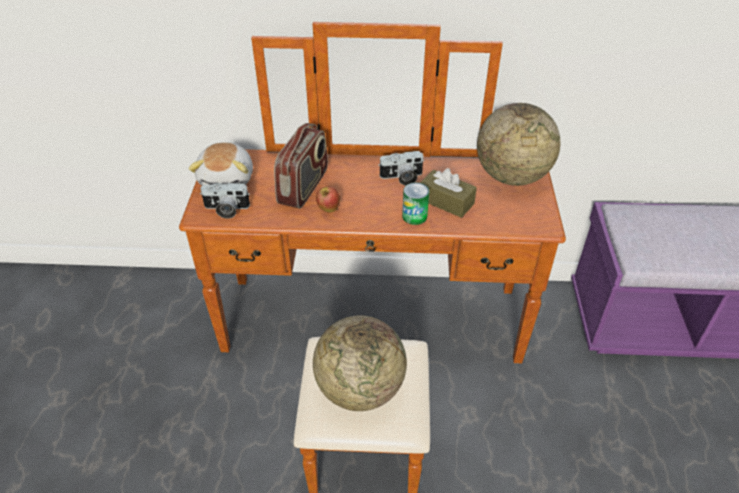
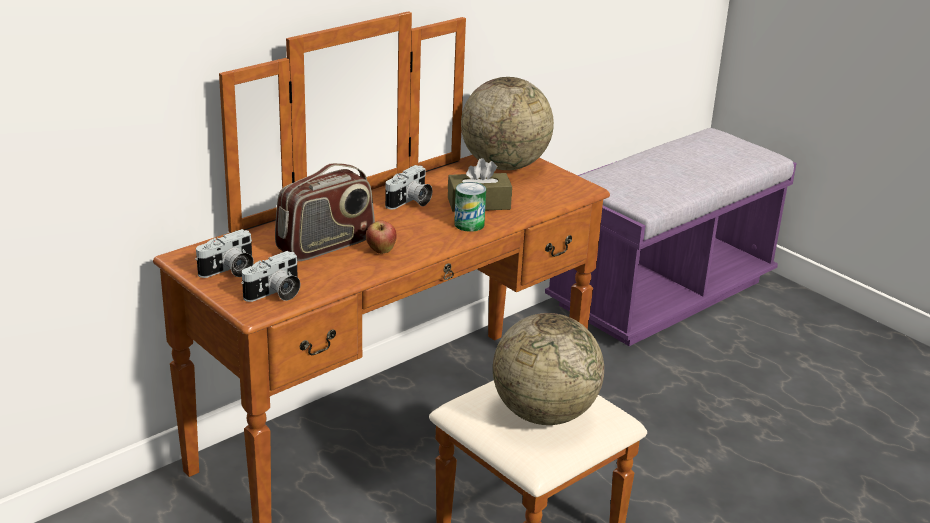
camera: 45 degrees left, 15 degrees down
(228, 179) = (229, 271): plush toy -> camera
(304, 187) = (326, 245): radio -> radio turned 75 degrees clockwise

